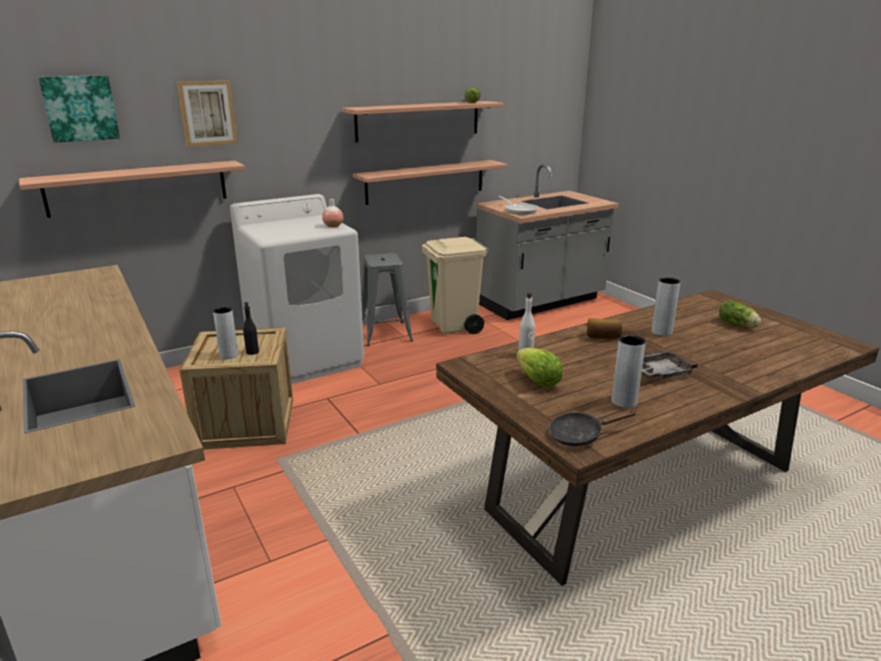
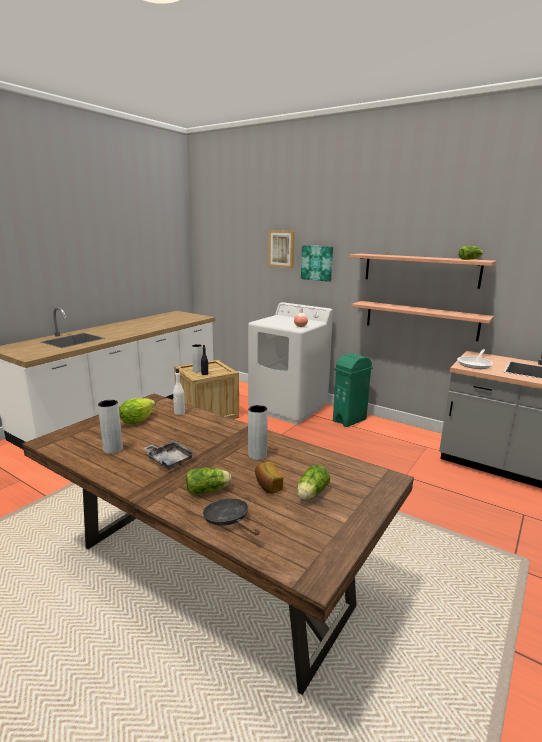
camera: 65 degrees right, 5 degrees down
(80, 108) = (231, 241): picture -> picture (317, 263)
(138, 188) = (247, 284): shelf -> none
(385, 333) = (350, 420): grey stool -> green trash can
(454, 326) = (395, 440): beige trash can -> none
(580, 435) = (63, 440): black frying pan -> black frying pan (229, 520)
(603, 337) = (227, 433): bread -> bread (267, 485)
(730, 361) = (209, 490): none -> lettuce

